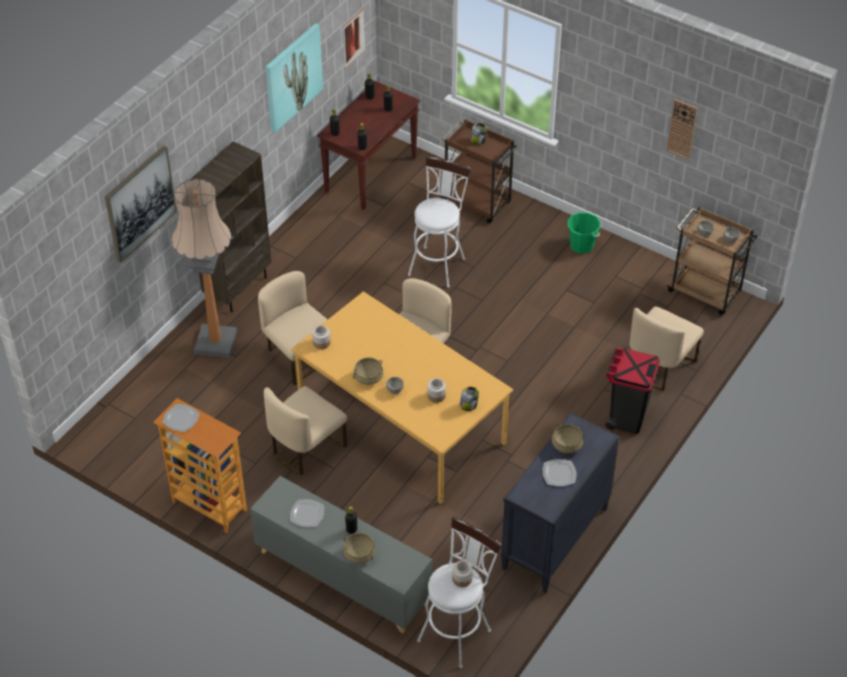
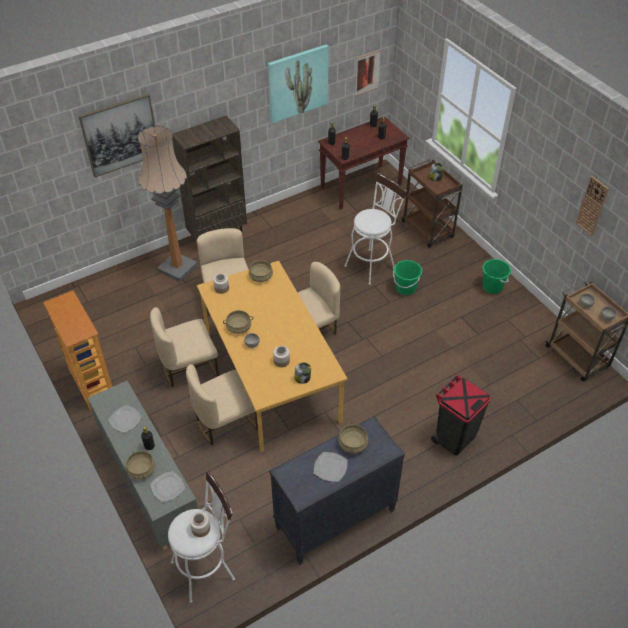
camera: 25 degrees right, 0 degrees up
(181, 419) = (63, 307): plate -> plate (167, 487)
(356, 315) = (261, 277): none -> beige cooking pot
(490, 278) = (405, 288): none -> green bucket
(659, 366) = (506, 405): beige chair -> beige chair (226, 422)

